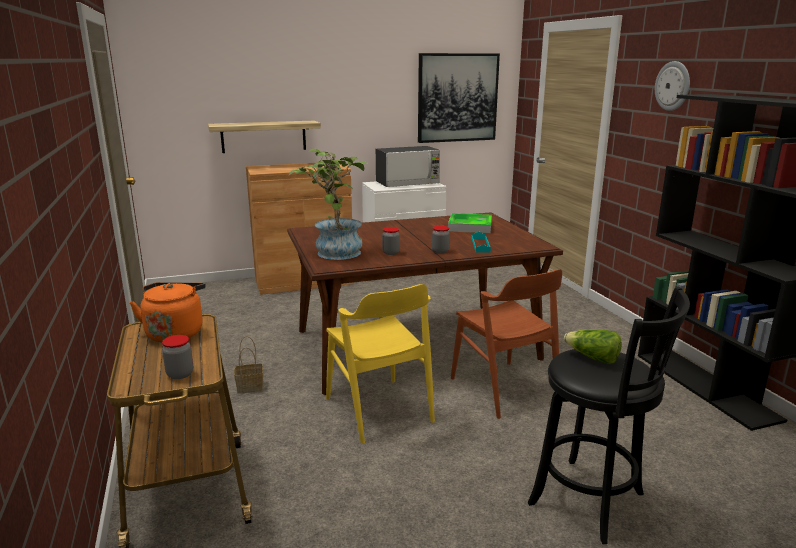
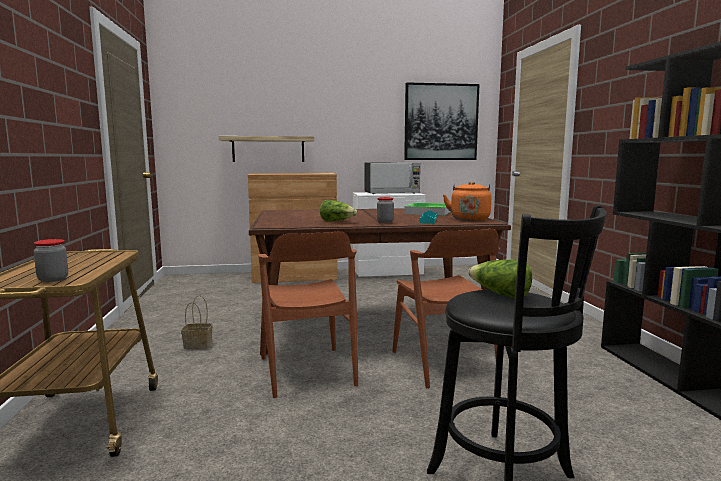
camera: 10 degrees right, 10 degrees down
(175, 332) = (89, 258): orange kettle -> orange kettle (469, 219)
(334, 251) = (286, 219): potted plant -> none
(379, 410) = (307, 371): yellow chair -> brown chair
(391, 253) = (337, 221): jar -> lettuce
(673, 86) = (629, 73): wall clock -> none

